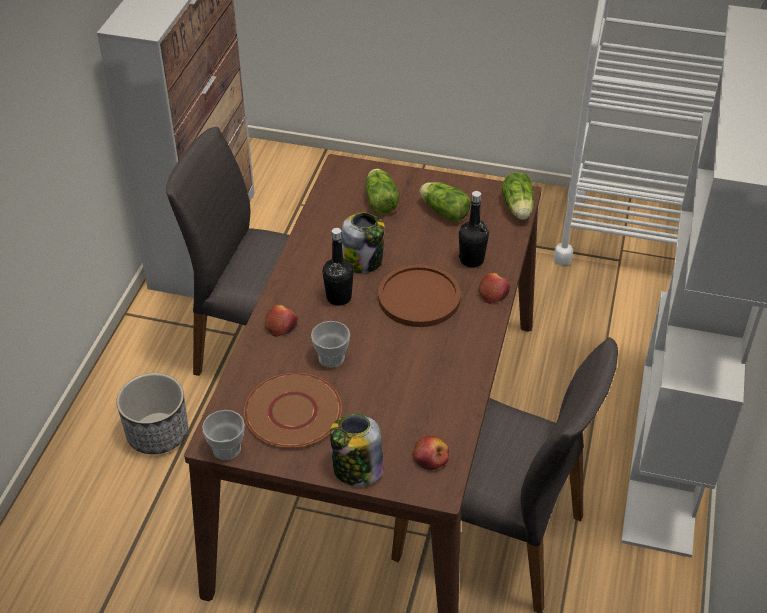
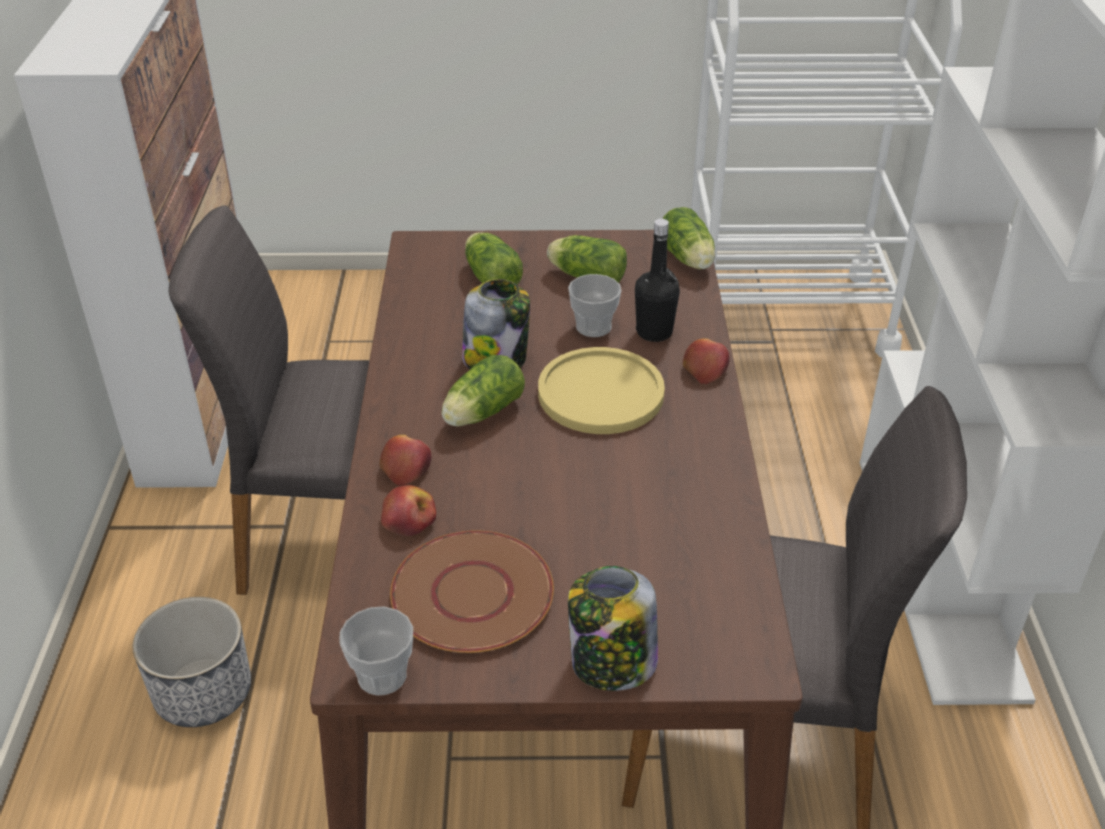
camera: 15 degrees left, 5 degrees down
(331, 358) = (503, 501): cup -> cup (593, 327)
(339, 297) = (480, 413): black bottle -> lettuce
(419, 297) = (600, 393): brown plate -> yellow plate
(430, 458) = (720, 620): apple -> apple (409, 520)

